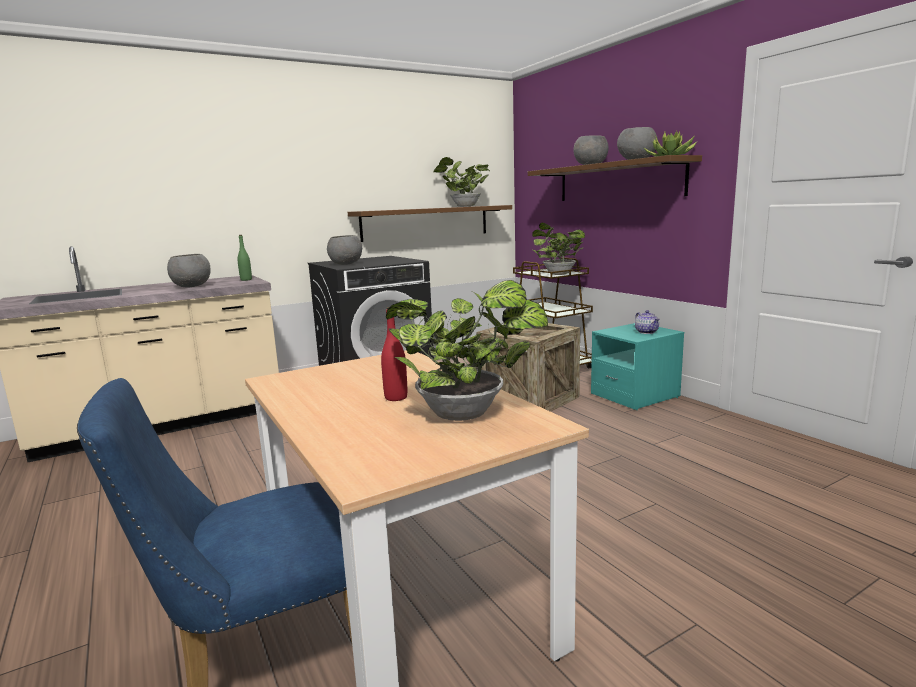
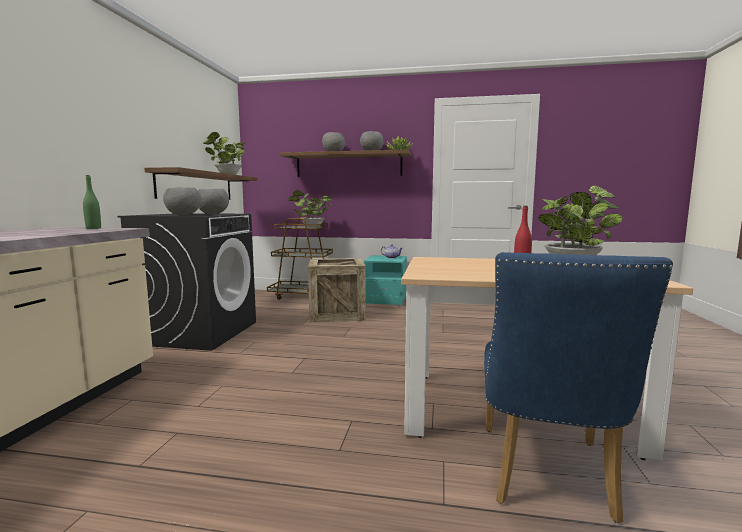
camera: 50 degrees left, 5 degrees down
(192, 286) = (51, 233): grey bowl -> grey bowl (213, 214)

